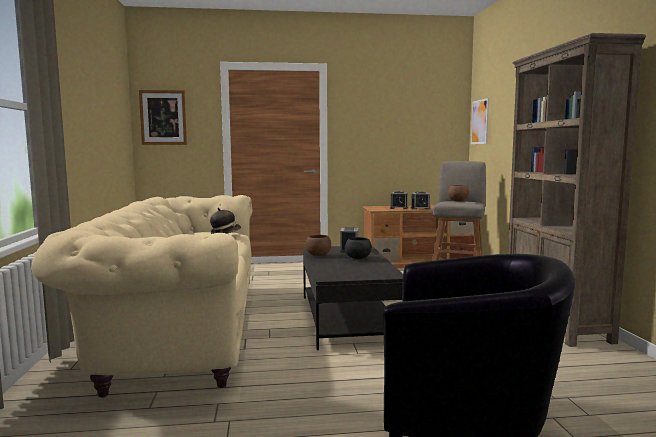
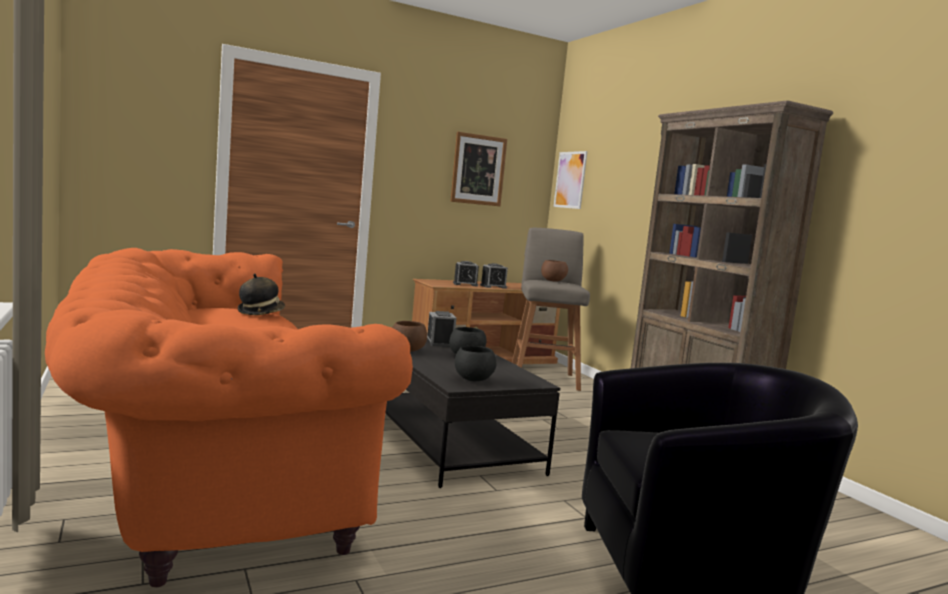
camera: 20 degrees left, 0 degrees up
(163, 117) = (119, 117): picture -> picture (478, 169)
(176, 328) = (200, 461): beige sofa -> orange sofa
(344, 274) = (474, 380): none -> black bowl

